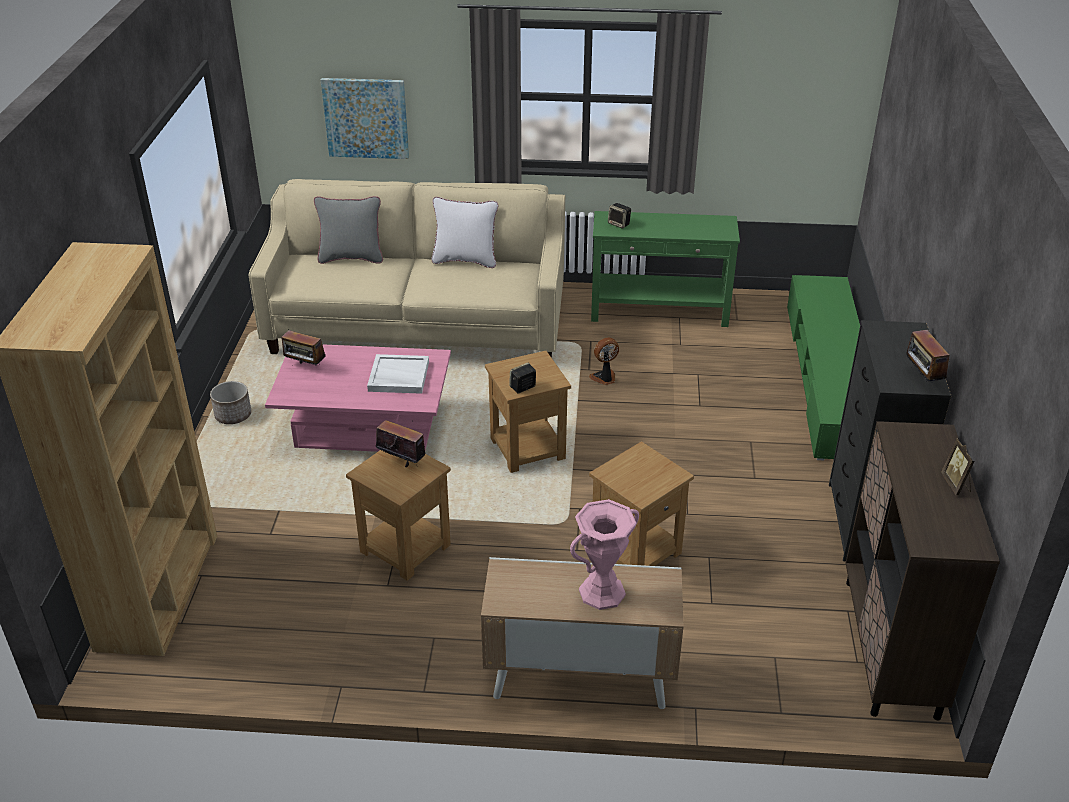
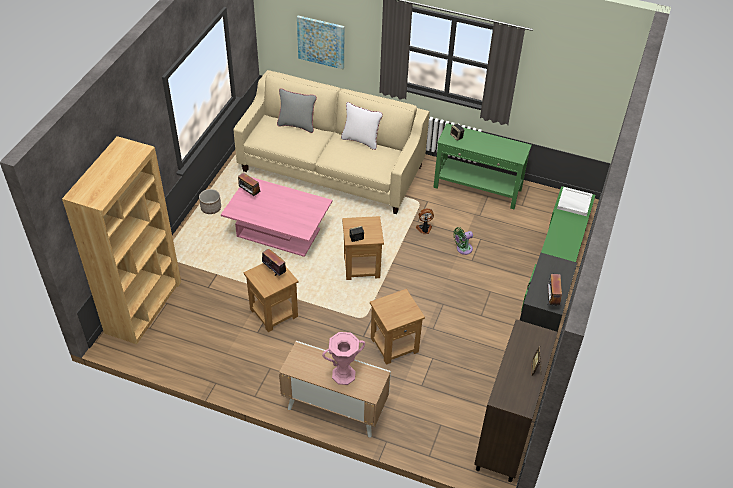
camera: 15 degrees right, 10 degrees up
(398, 376) = (297, 212): white tray -> white tray (574, 202)
(677, 393) = (462, 249): none -> green fan

